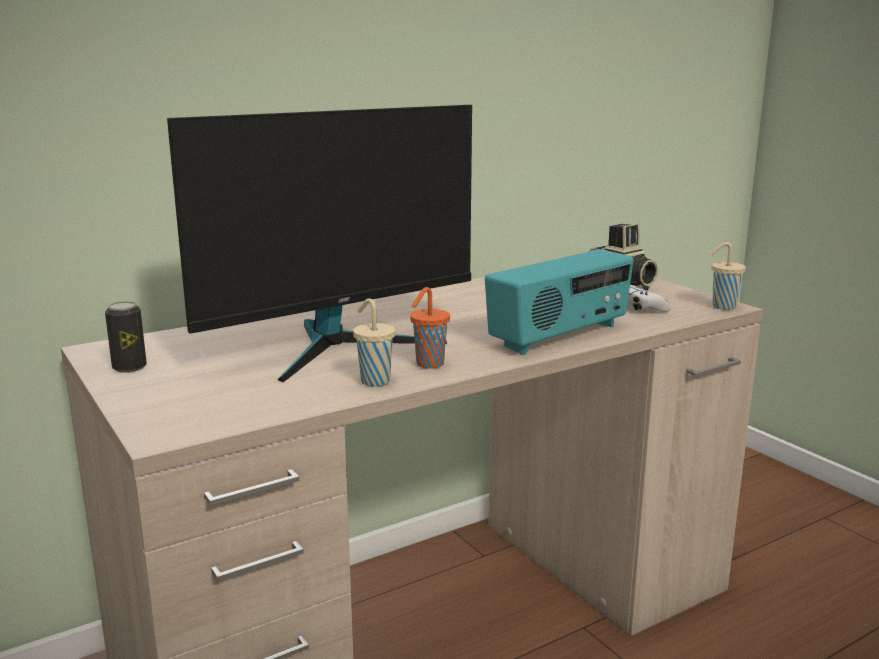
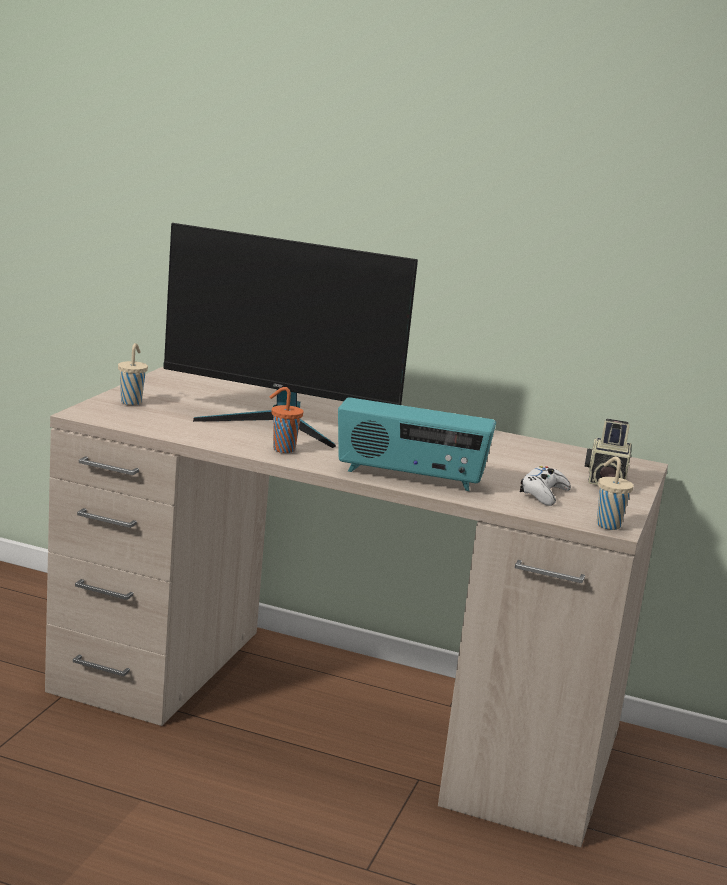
camera: 50 degrees right, 0 degrees up
(129, 367) = (159, 385): can -> none
(374, 381) = (230, 441): beige cup -> beige cup (131, 402)

